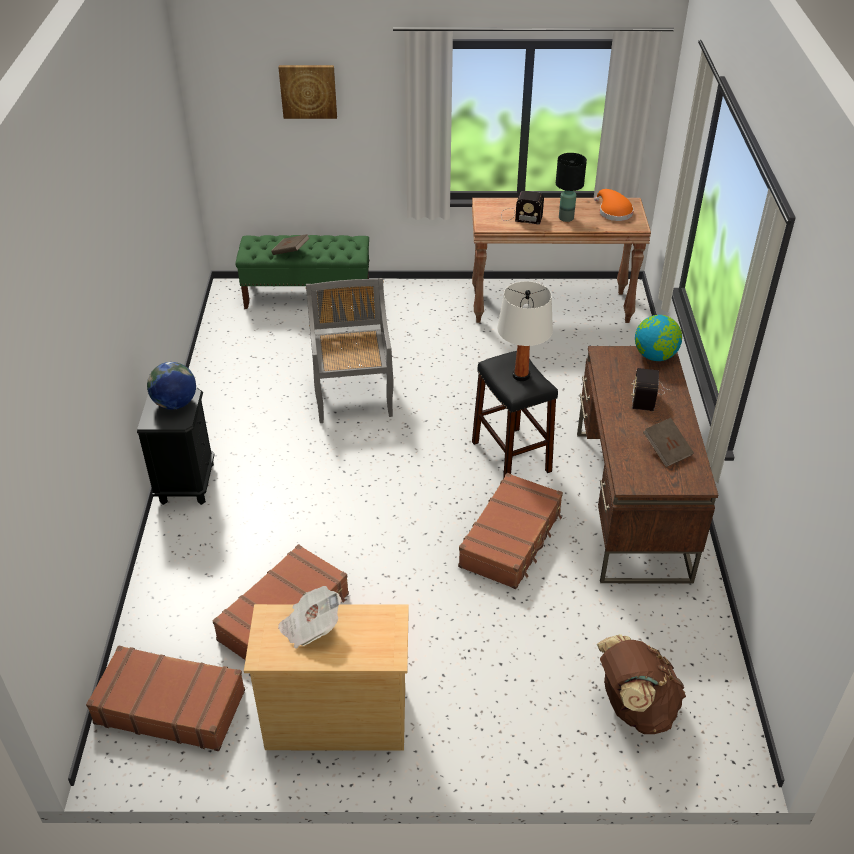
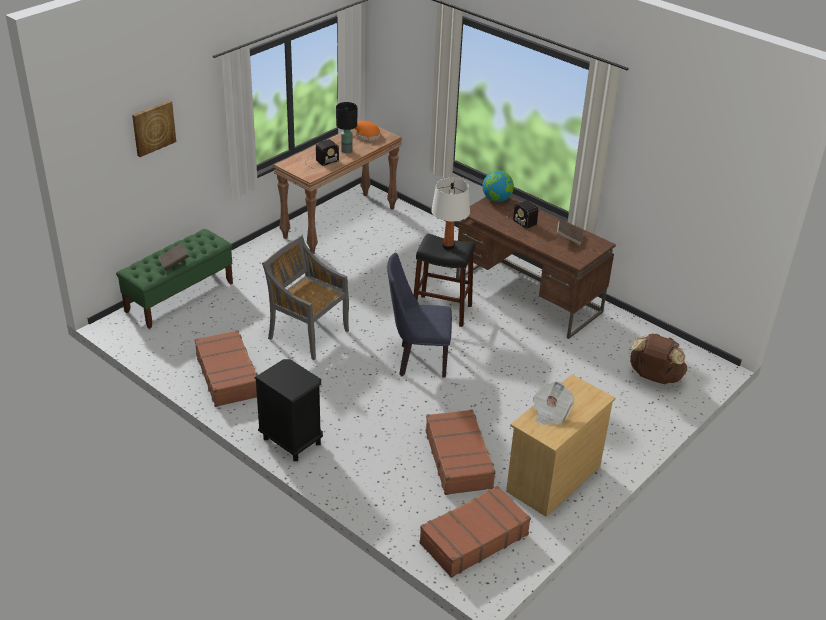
camera: 50 degrees left, 5 degrees down
(175, 403) = (288, 374): globe -> none
(406, 490) = (417, 361): none -> blue chair
(511, 539) = (503, 348): brown suitcase -> brown suitcase (228, 375)

